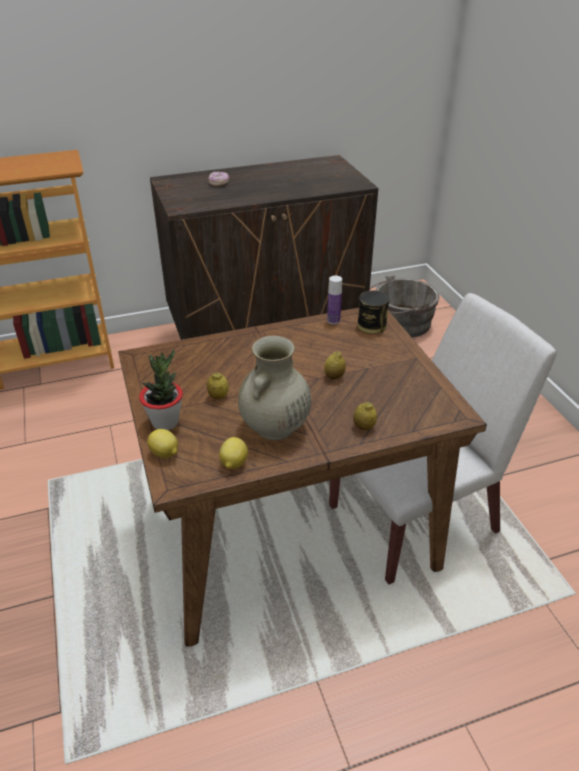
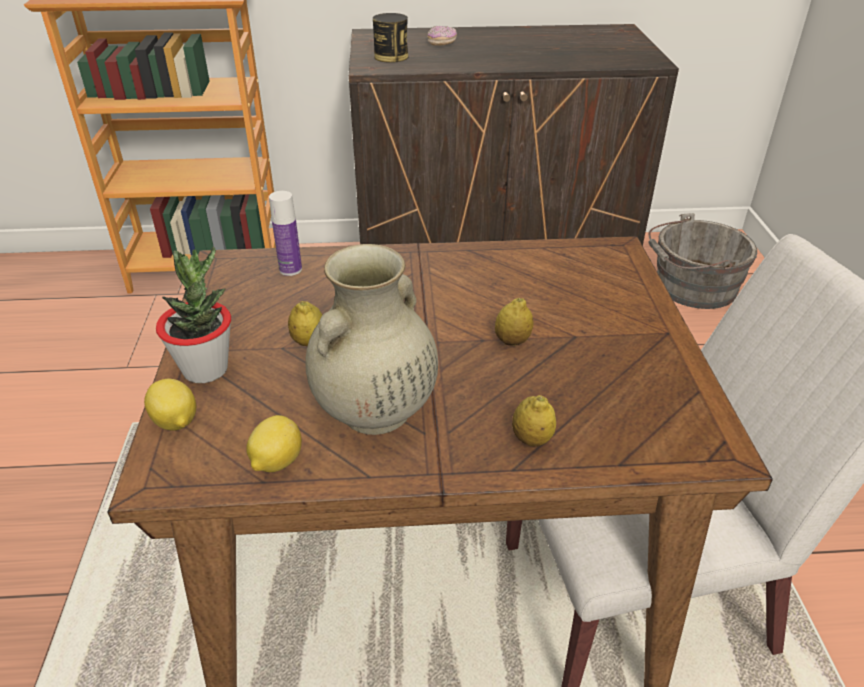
camera: 15 degrees right, 0 degrees up
(333, 320) = (546, 252): bottle -> bottle (290, 269)
(371, 326) = (607, 268): can -> can (391, 57)

